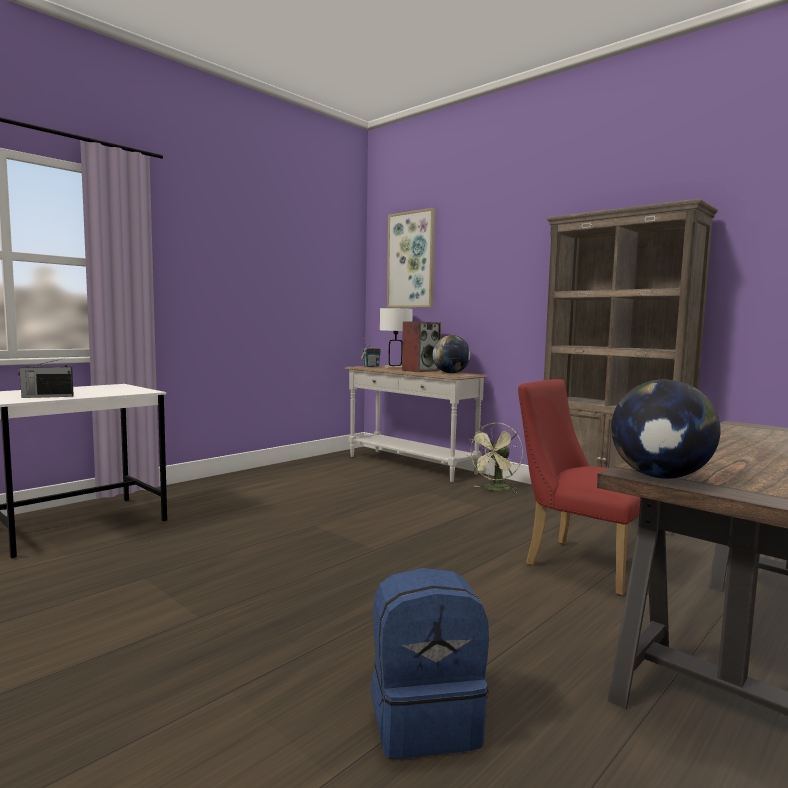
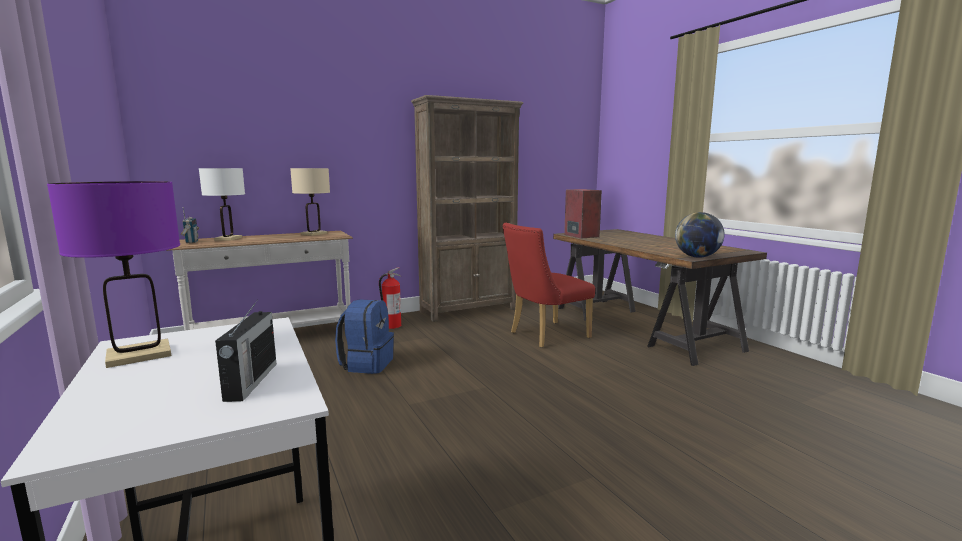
camera: 70 degrees left, 5 degrees up
(98, 387) = (139, 355): none -> purple table lamp
(411, 260) = (215, 109): picture -> none
(420, 370) = (273, 236): speaker -> speaker (580, 236)
(425, 720) = (719, 407): blue backpack -> blue backpack (367, 364)
(450, 373) = (314, 234): globe -> beige table lamp
(496, 490) = (391, 326): green fan -> fire extinguisher

